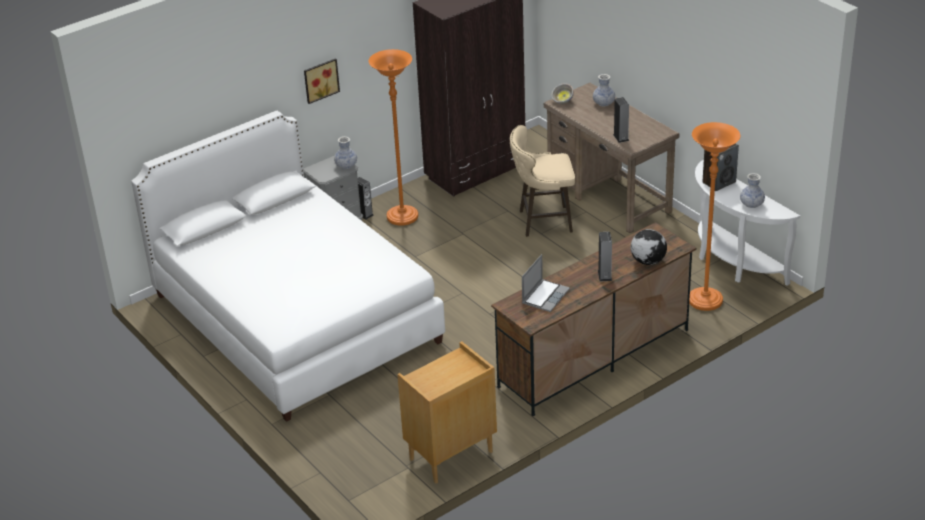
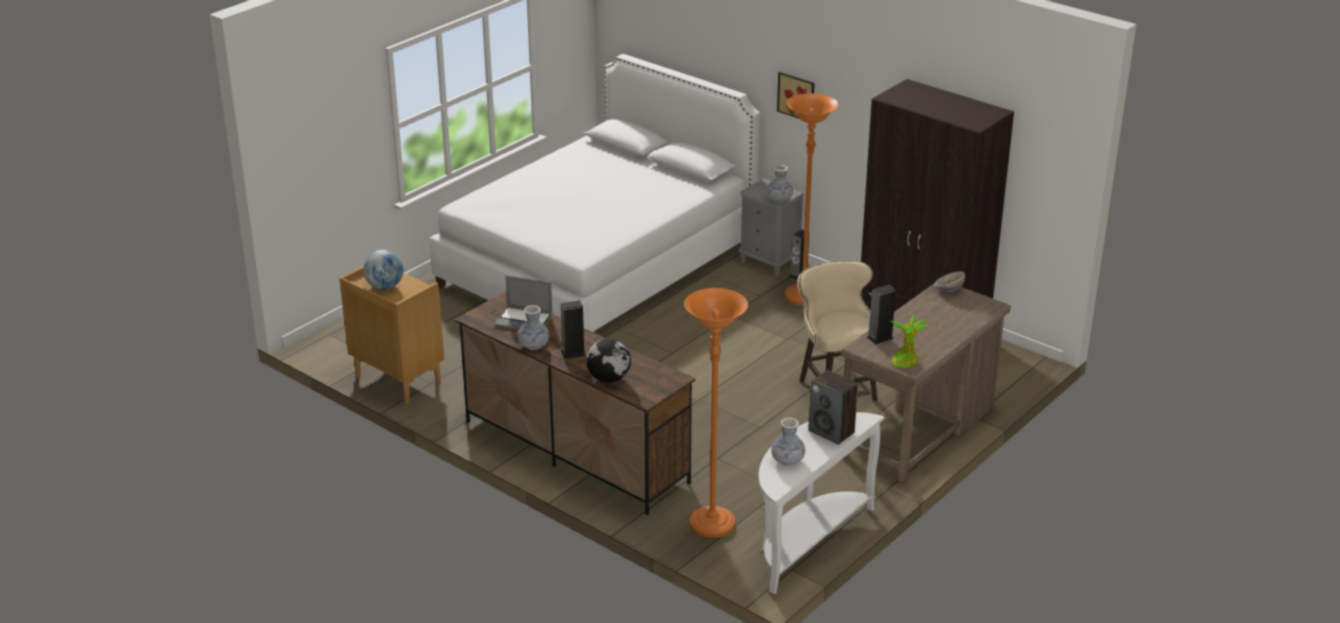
camera: 75 degrees right, 5 degrees down
(447, 378) = (385, 286): none -> globe
(603, 103) = (959, 318): vase -> vase (533, 345)
(654, 132) = (905, 360): none -> potted plant

